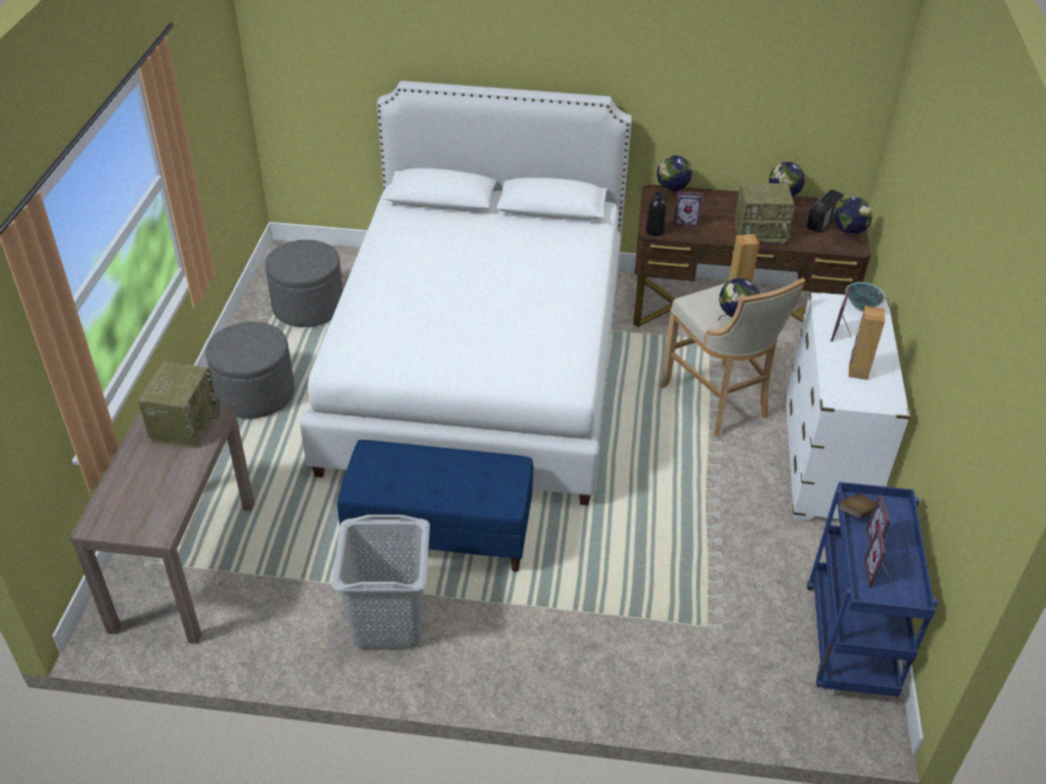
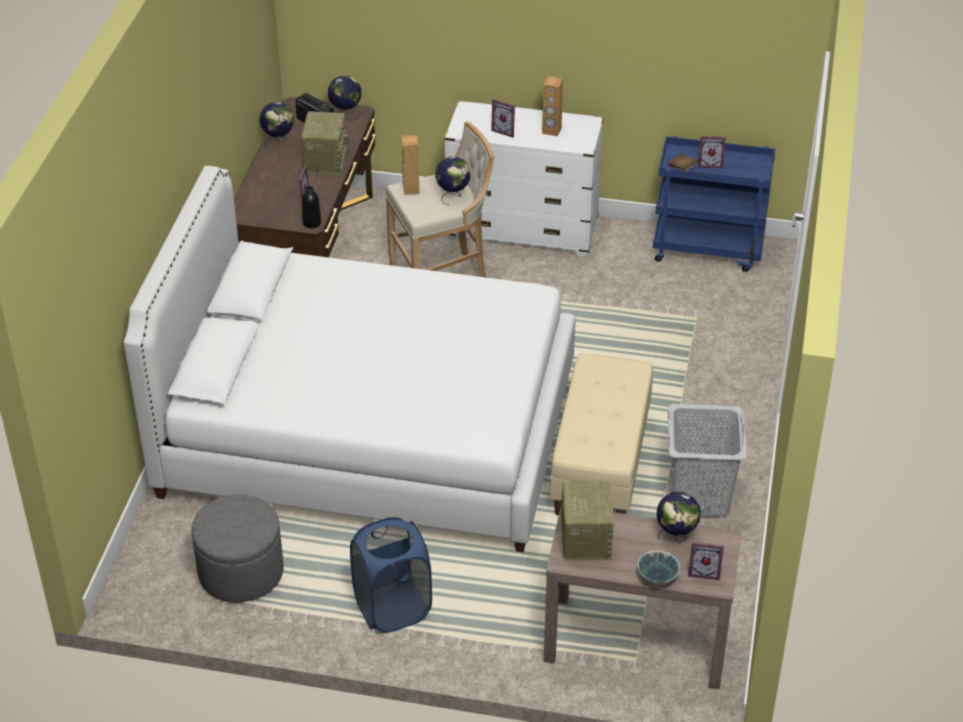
camera: 85 degrees left, 0 degrees up
(184, 424) = (585, 538): radio -> radio turned 75 degrees clockwise
(255, 394) = (392, 608): grey ottoman -> blue laundry basket
(440, 534) = (599, 464): blue bench -> beige bench
(671, 196) = (252, 206): globe -> globe (676, 536)
(861, 307) = (468, 115): bowl -> bowl (657, 578)
(877, 574) = (739, 170): picture frame -> picture frame (704, 571)

